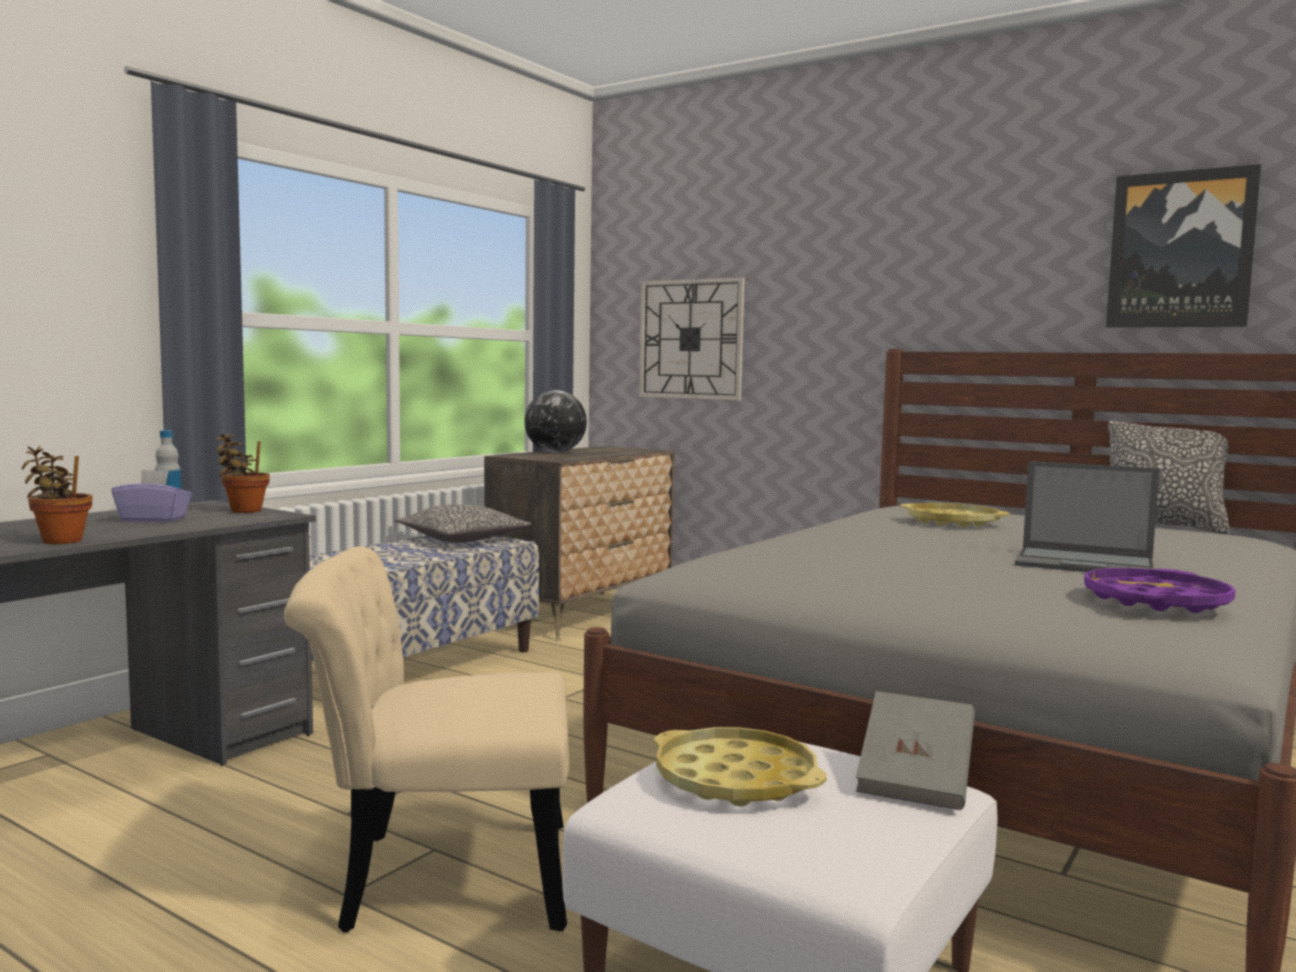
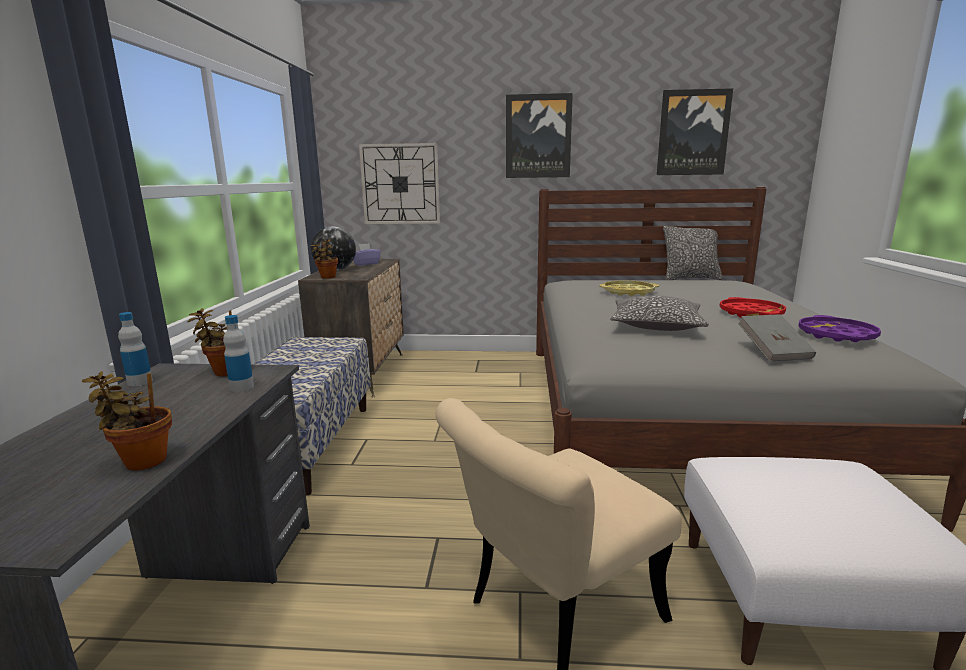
camera: 30 degrees left, 10 degrees up
(154, 519) = (168, 403): purple tissue box -> purple tissue box (366, 264)
(230, 520) = (241, 387): none -> bottle
(462, 539) = (311, 345): pillow -> pillow (656, 325)
(523, 456) = (327, 277): none -> potted plant
(735, 779) = (786, 500): yellow tray -> none
(896, 264) = (538, 136): none -> picture
(915, 780) = (842, 468): grey book -> grey book (773, 352)
(1086, 563) = (751, 313): laptop -> red tray

